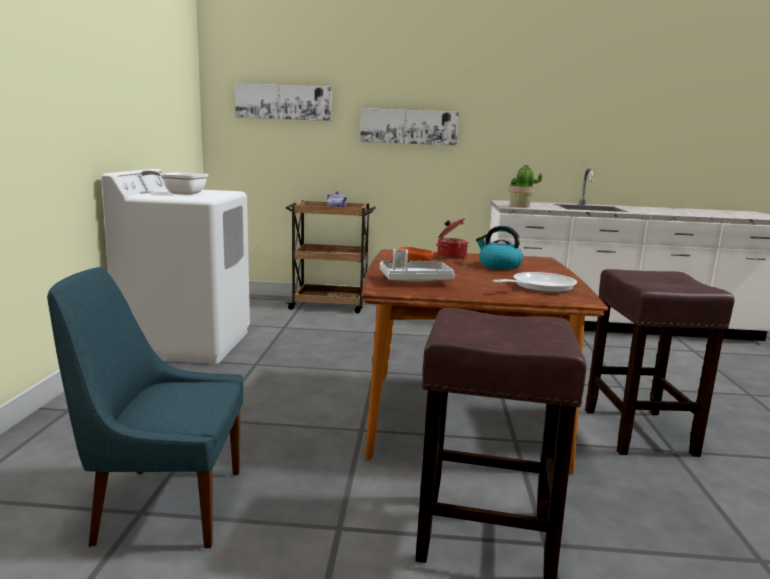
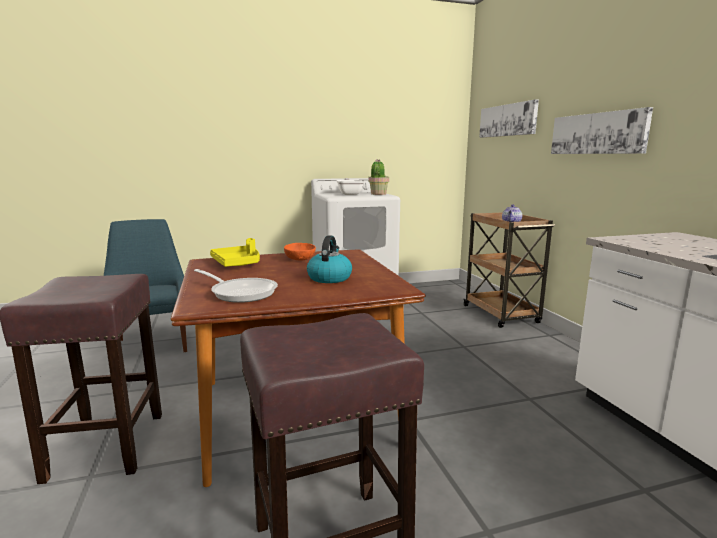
camera: 70 degrees right, 0 degrees up
(414, 280) = (237, 263): grey tray -> yellow tray
(451, 256) = (355, 264): cooking pot -> none
(520, 206) = (636, 241): potted plant -> potted plant (378, 194)

